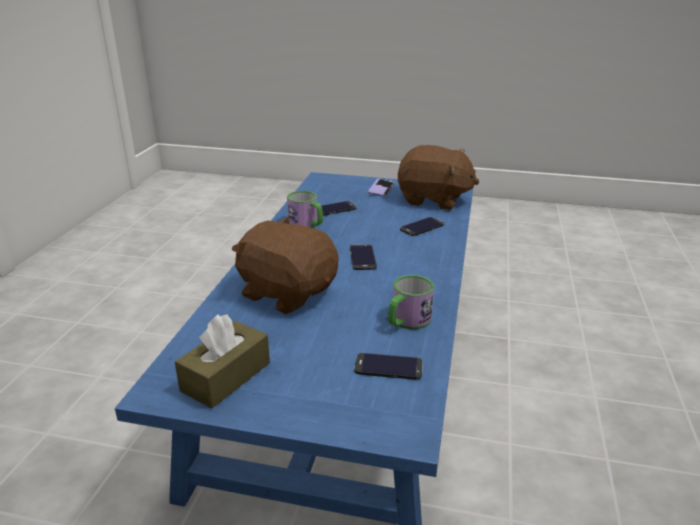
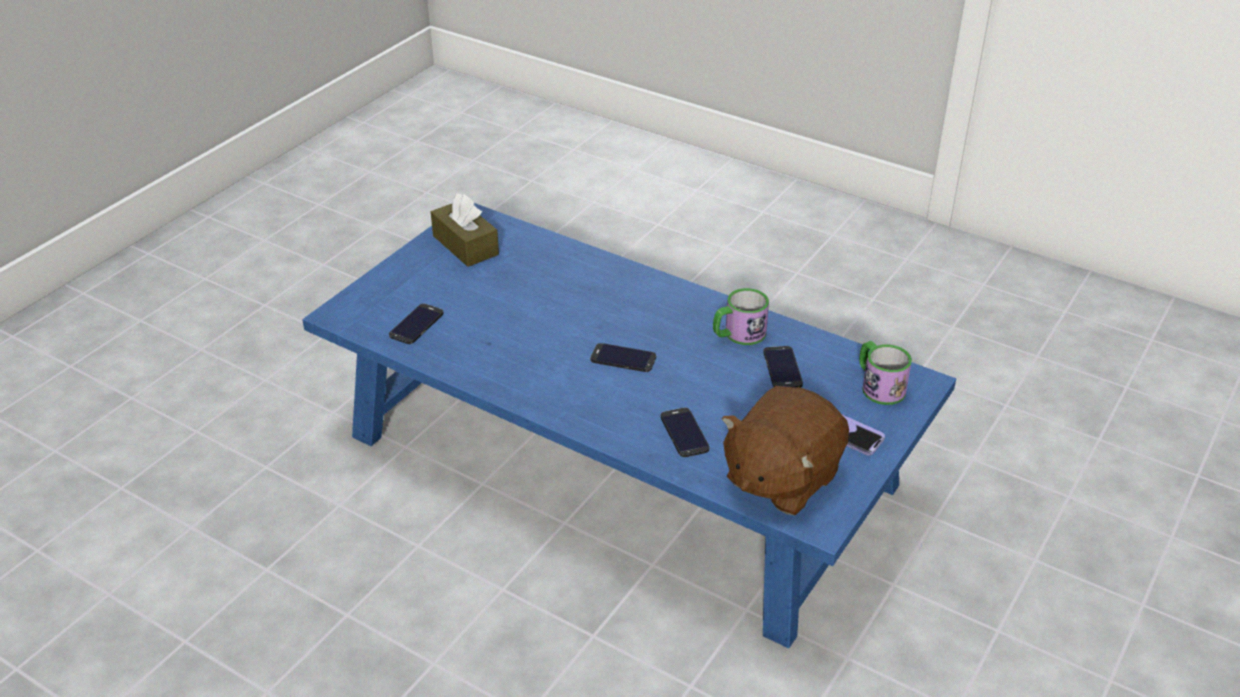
camera: 110 degrees right, 10 degrees up
(287, 293) = (575, 293): brown plush toy -> none
(406, 321) = (474, 353): mug -> mug (878, 385)

